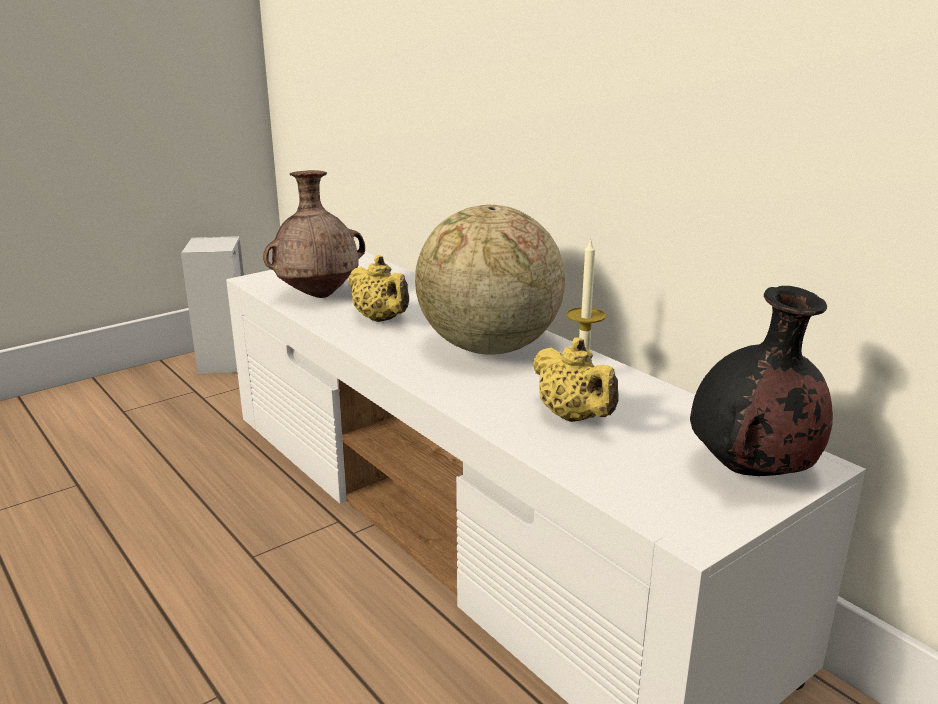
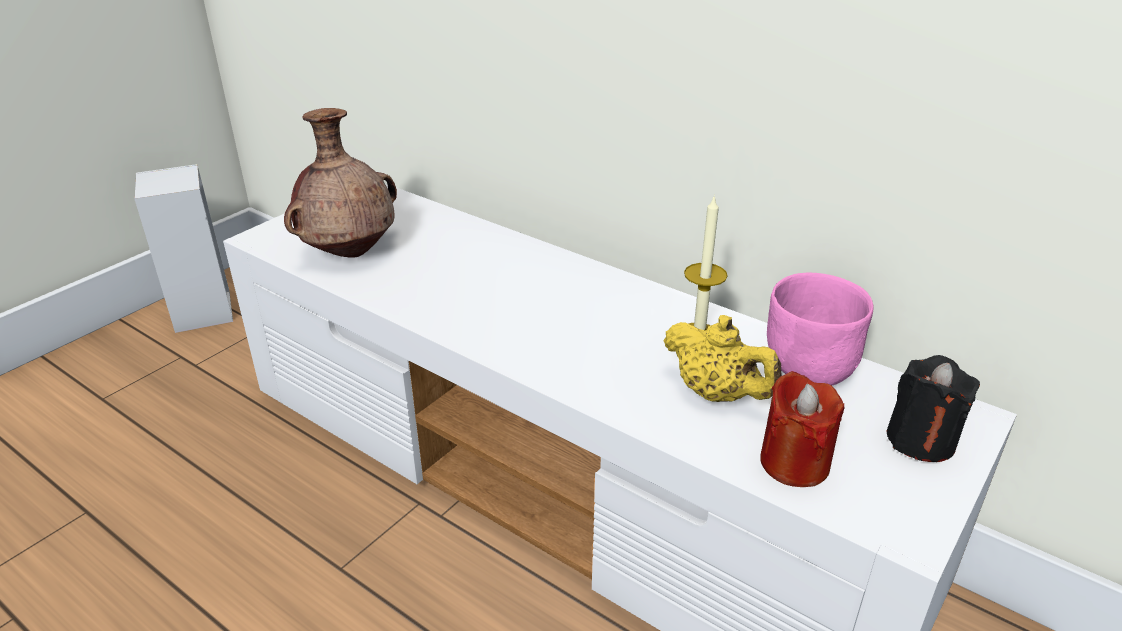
camera: 15 degrees left, 10 degrees up
(381, 319) = (441, 281): yellow teapot -> none
(488, 348) = (580, 308): globe -> none
(615, 471) = (794, 463): none -> red candle
(670, 413) = (807, 371): none -> pink bowl
(751, 473) = (921, 440): black vase -> black candle

